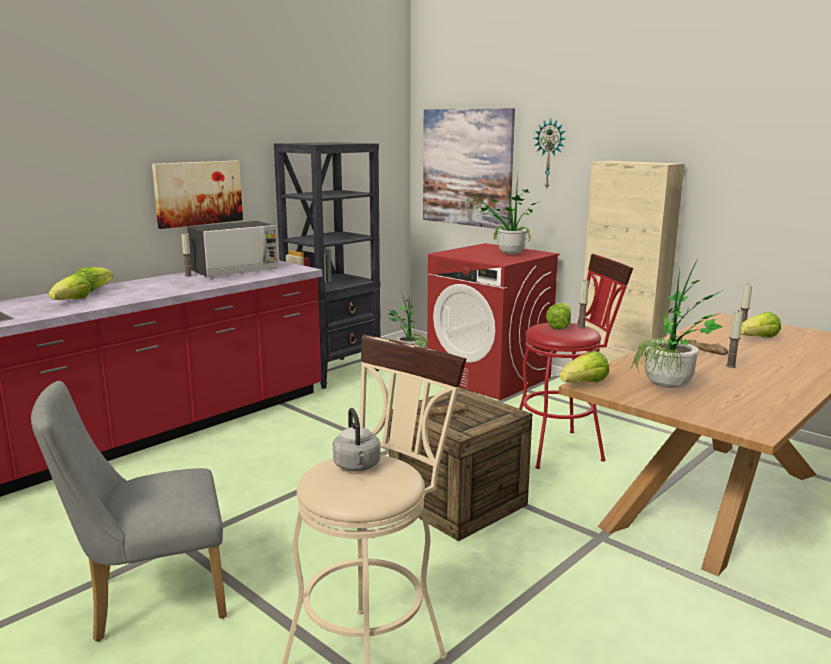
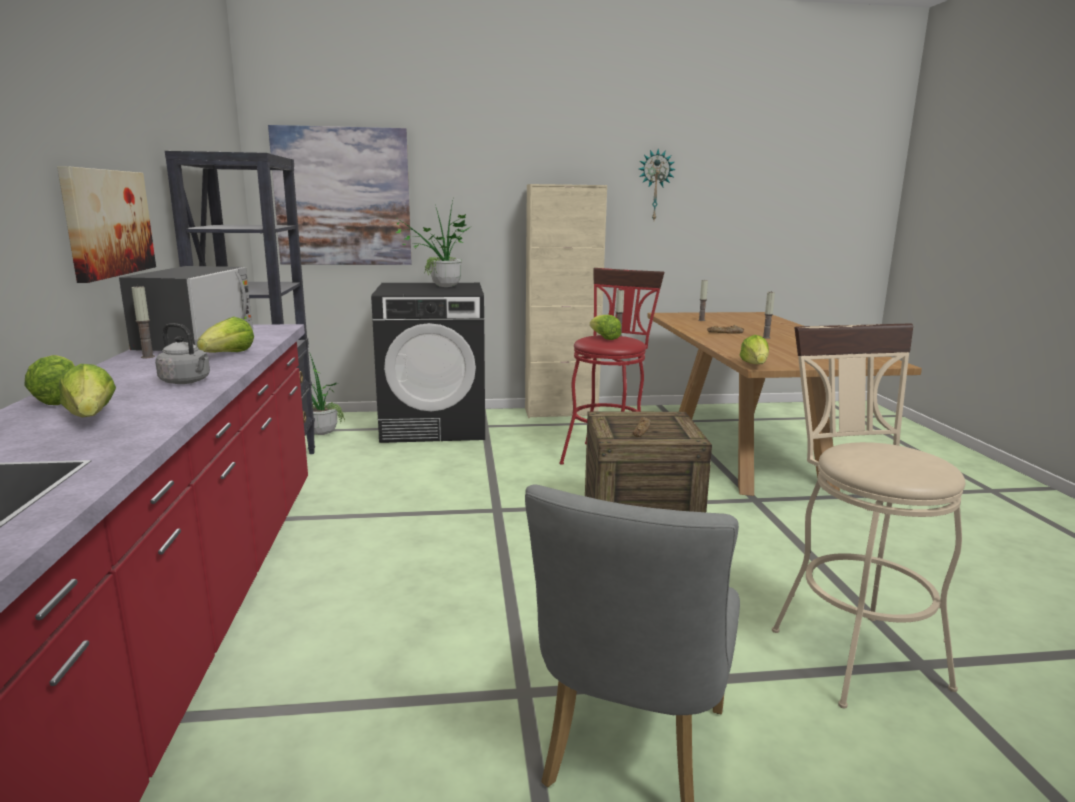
camera: 50 degrees left, 0 degrees up
(357, 466) = (873, 454): grey kettle -> grey kettle (187, 382)
(489, 377) = (434, 426): red washing machine -> black washing machine
(550, 154) = (456, 179): wall clock -> wall clock (655, 185)
(670, 389) = (793, 356): potted plant -> none
(758, 338) = (720, 321): lettuce -> lettuce (229, 354)

